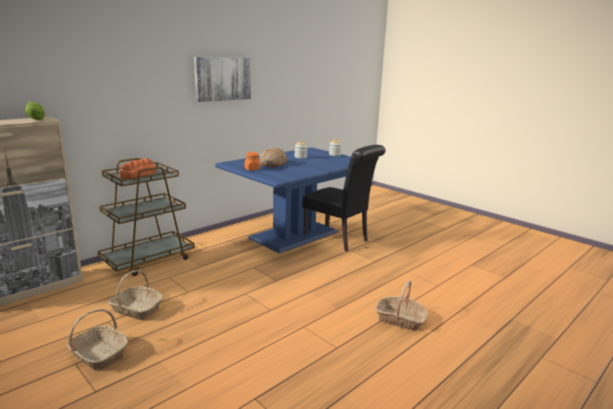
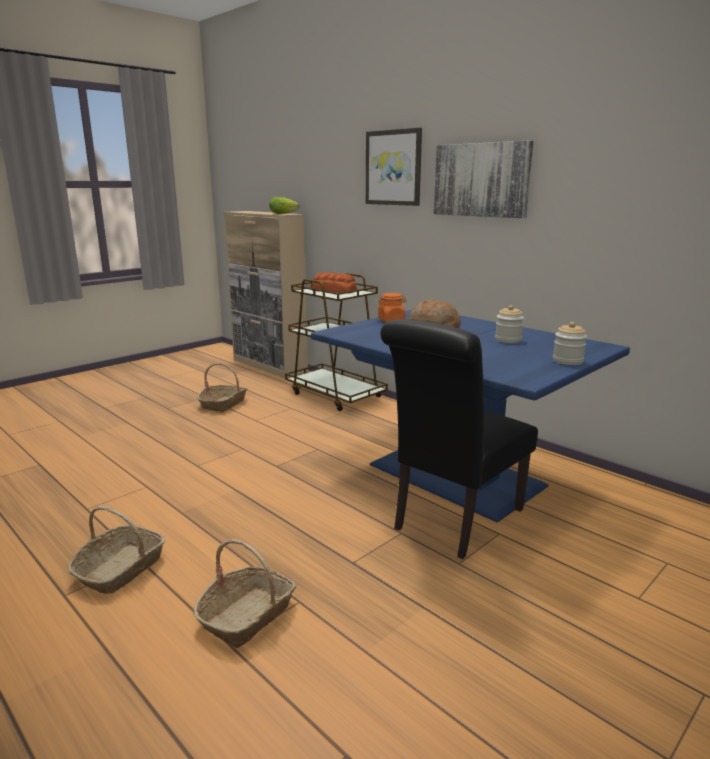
camera: 90 degrees right, 0 degrees up
(98, 354) = (154, 401): basket -> basket (247, 615)
(156, 71) = (393, 168): none -> picture

